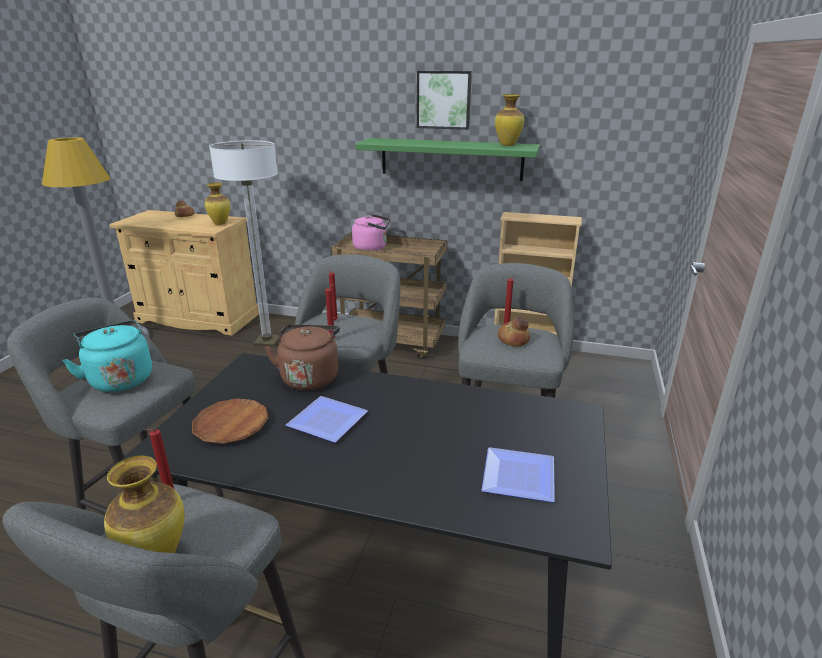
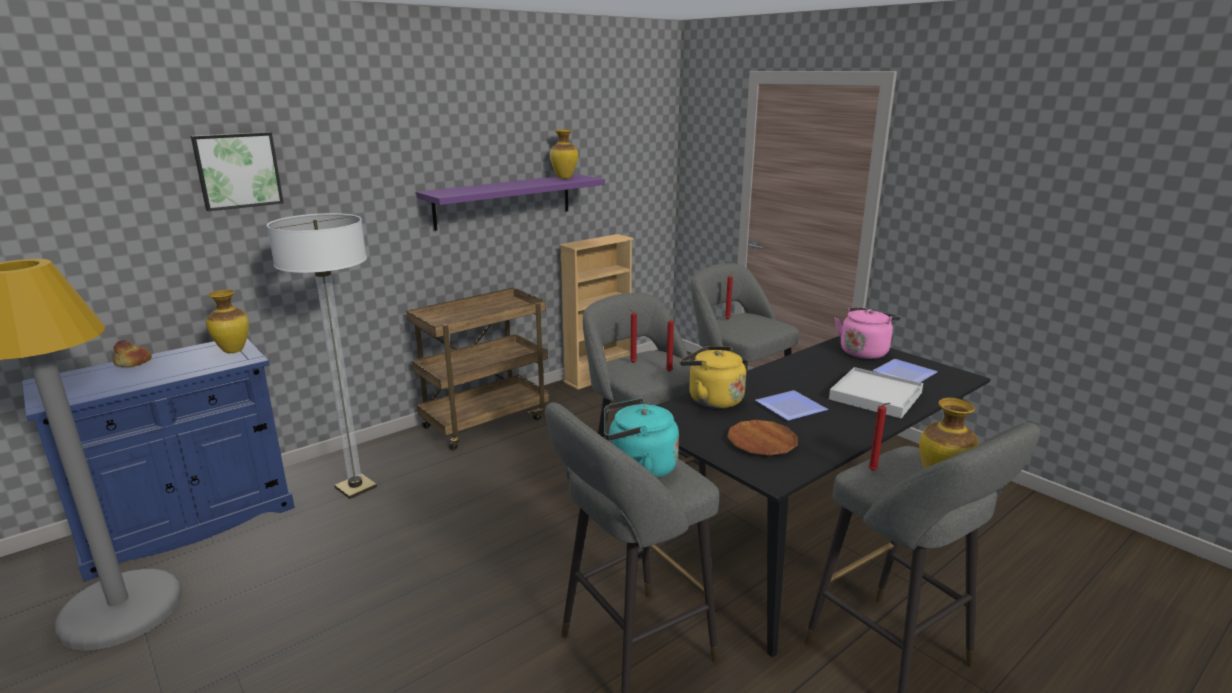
camera: 55 degrees left, 5 degrees down
(198, 318) = (188, 522): beige cabinet -> blue cabinet
(310, 377) = (712, 399): brown kettle -> yellow kettle
(372, 248) = (454, 317): pink kettle -> pink kettle (864, 352)
(417, 468) = (875, 396): none -> white tray
(444, 100) = (492, 140): picture -> picture (238, 170)
(451, 159) = (504, 201): green shelf -> purple shelf
(513, 339) = (749, 322): bread -> none

